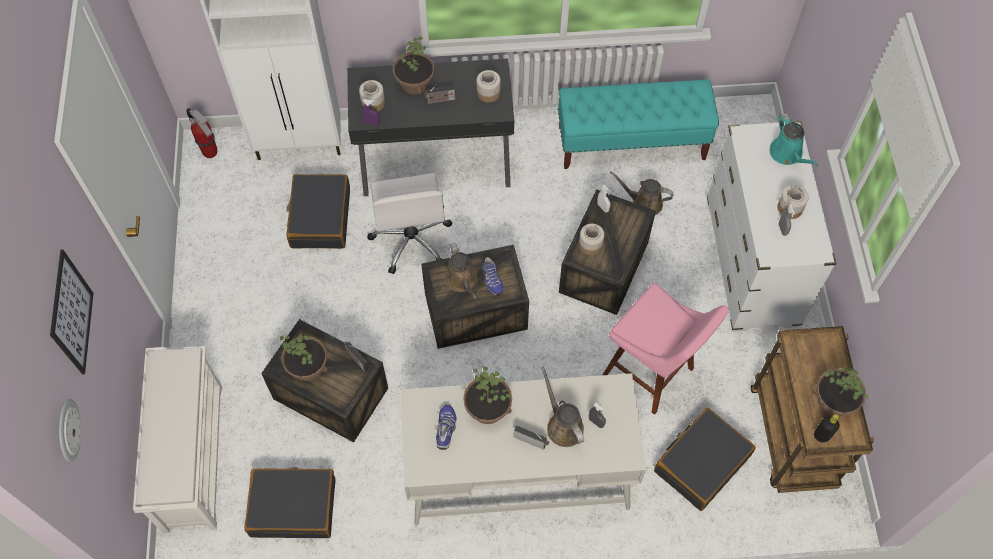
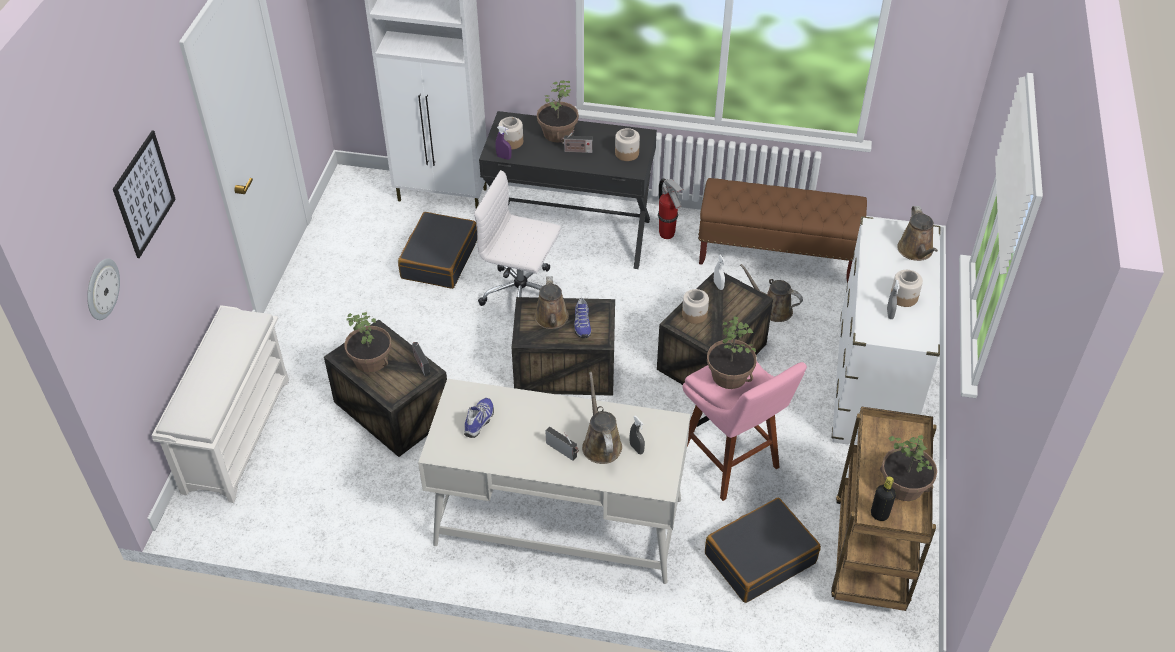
camera: 15 degrees right, 15 degrees down
(210, 153) = (355, 187): fire extinguisher -> fire extinguisher (667, 234)
(293, 507) = (317, 500): black suitcase -> none
(412, 240) = (522, 295): white office chair -> white office chair turned 105 degrees clockwise
(487, 408) = (528, 413): potted plant -> potted plant (729, 376)
(632, 143) = (777, 255): turquoise bench -> brown bench
(787, 154) = (916, 251): turquoise watering can -> brown watering can

